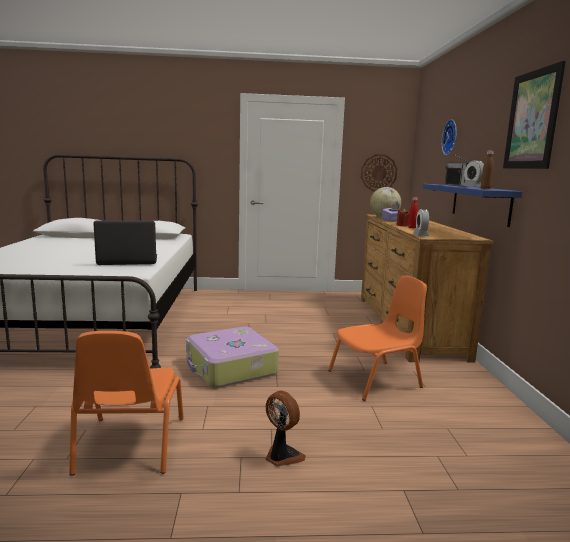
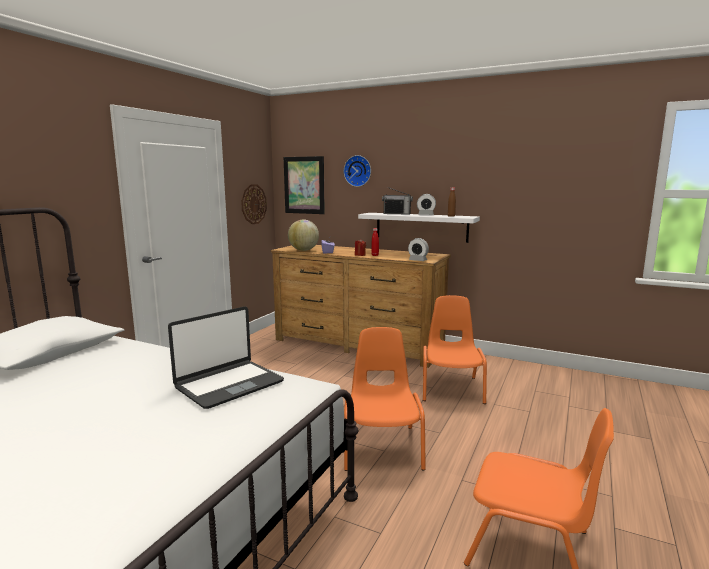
camera: 60 degrees left, 0 degrees up
(128, 261) = (228, 384): laptop -> laptop turned 150 degrees counterclockwise
(230, 368) = (382, 446): suitcase -> orange chair
(282, 456) = (562, 463): fan -> none
(480, 203) = (421, 227): blue shelf -> white shelf
(532, 120) = (482, 166): picture -> picture (304, 185)

